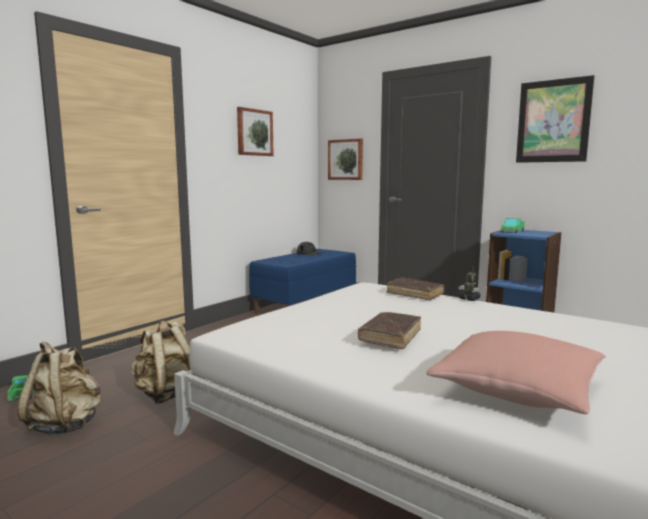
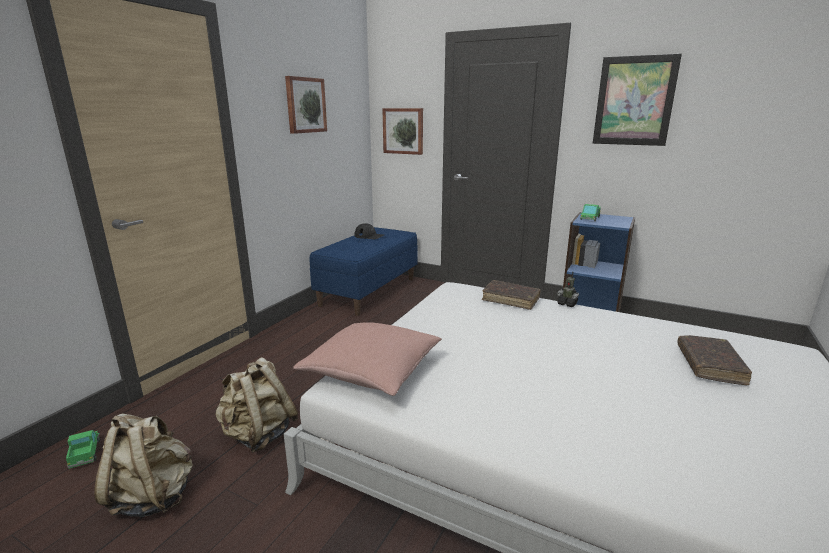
camera: 10 degrees left, 10 degrees up
(390, 337) = (521, 376): brown book -> brown book (709, 365)
(517, 390) = (687, 454): pink pillow -> pink pillow (372, 371)

